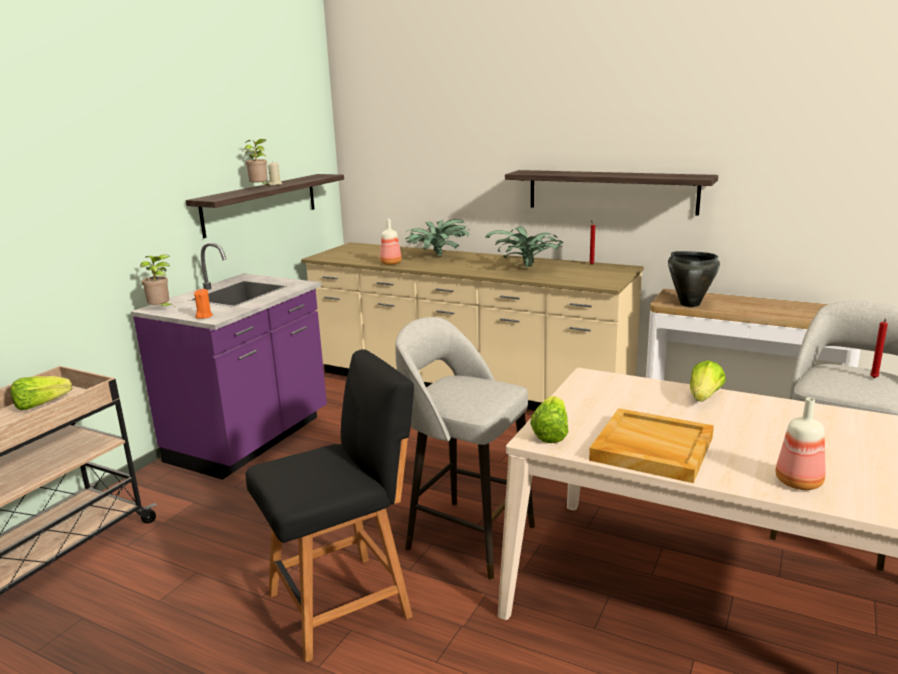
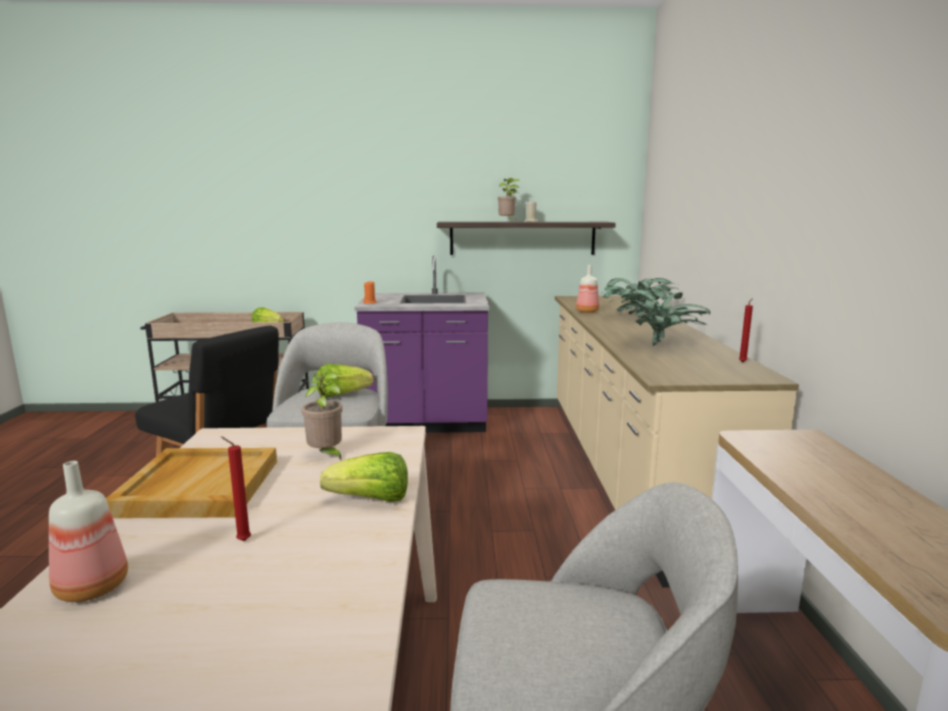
camera: 60 degrees right, 5 degrees down
(161, 310) = (376, 295): potted plant -> potted plant (326, 456)
(550, 433) = (232, 439): lettuce -> lettuce (342, 395)
(611, 191) = (792, 261): shelf -> none
(689, 304) = (772, 452): black cooking pot -> none
(873, 378) = (592, 659): red candle -> red candle (241, 541)

